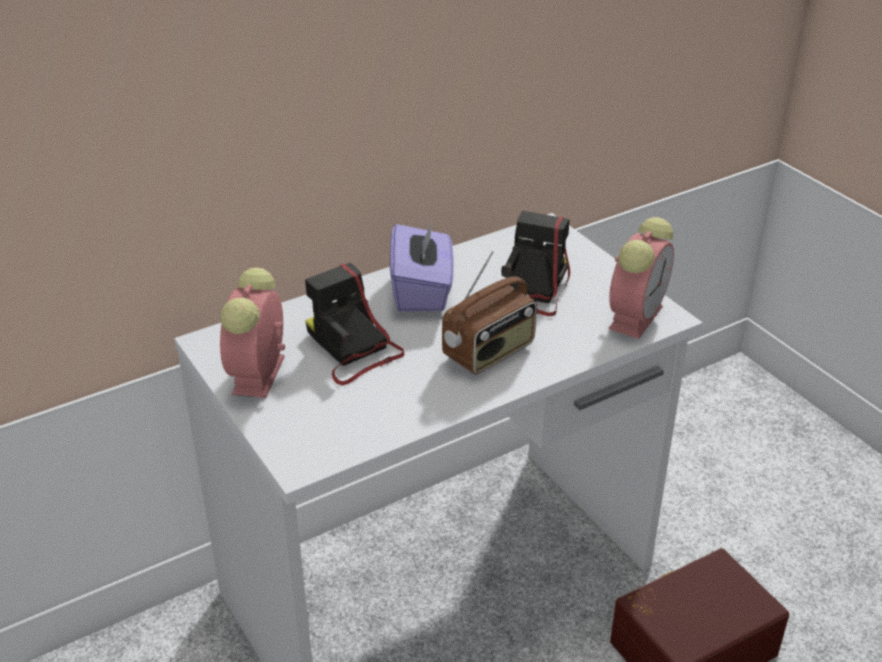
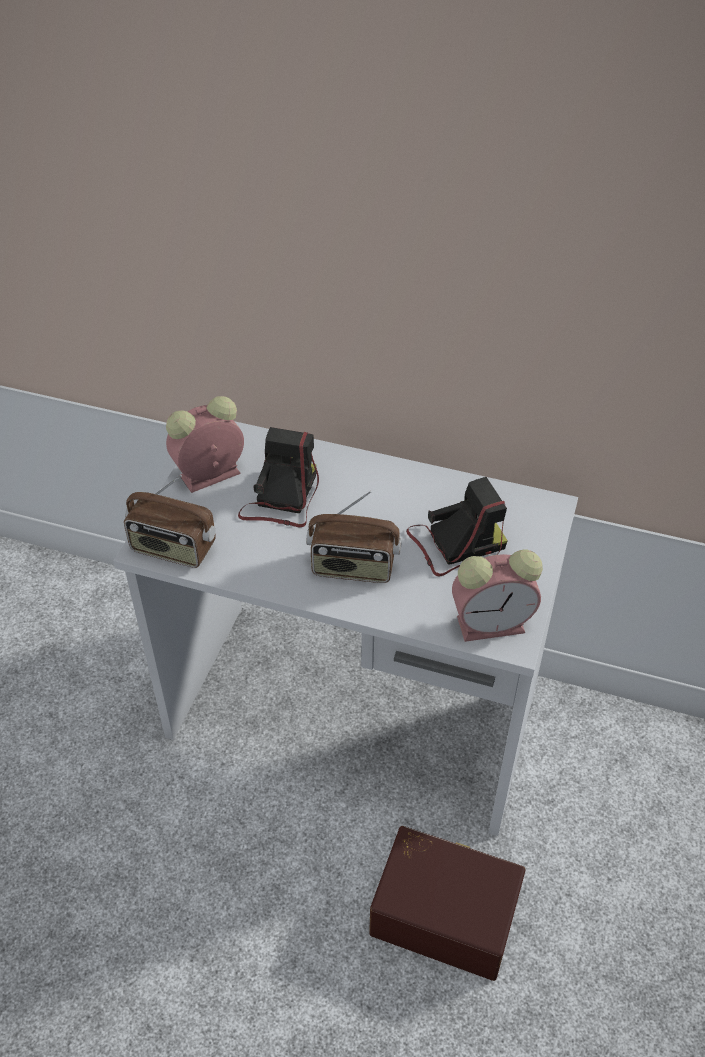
camera: 50 degrees right, 10 degrees up
(326, 445) = (173, 549): none -> radio
(422, 291) = (386, 490): purple tissue box -> none

